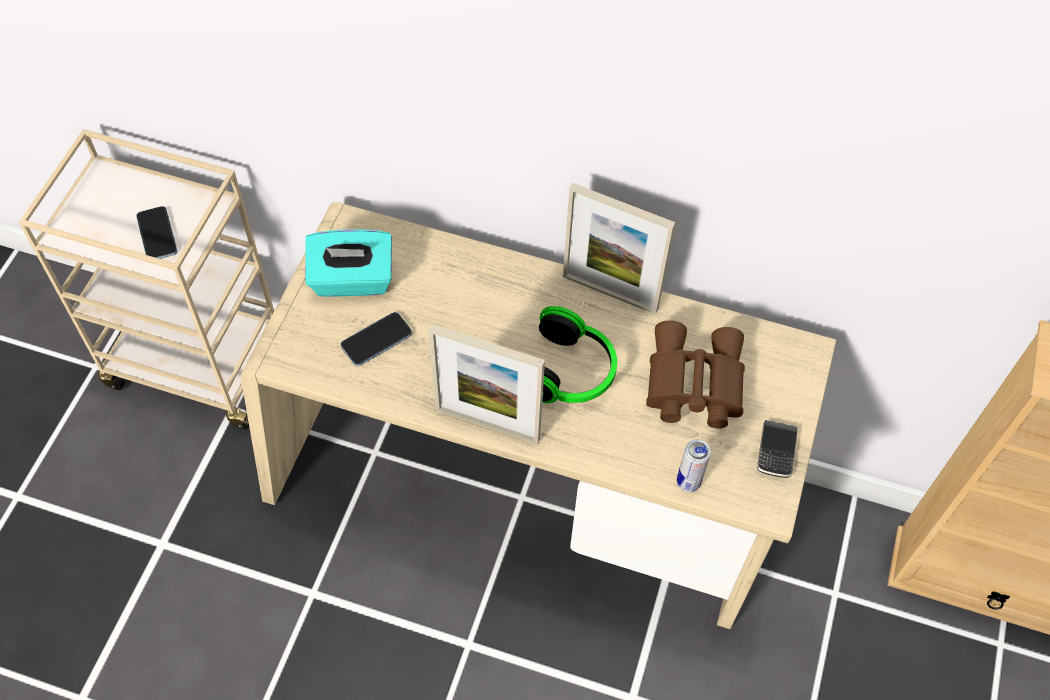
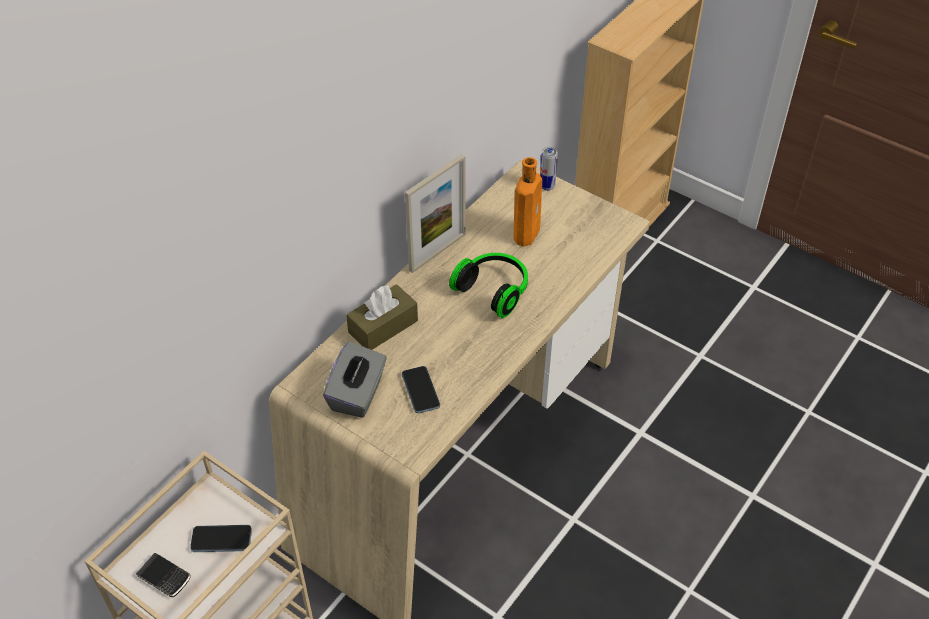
camera: 70 degrees left, 10 degrees down
(352, 280) = (358, 394): turquoise tissue box -> grey tissue box
(463, 274) = (383, 326): none -> brown tissue box
(487, 424) = (518, 343): picture frame -> none
(688, 483) = (598, 255): can -> can (547, 186)
(691, 384) = (527, 233): brown binoculars -> orange bottle
(776, 450) = (590, 209): phone -> phone (164, 577)

